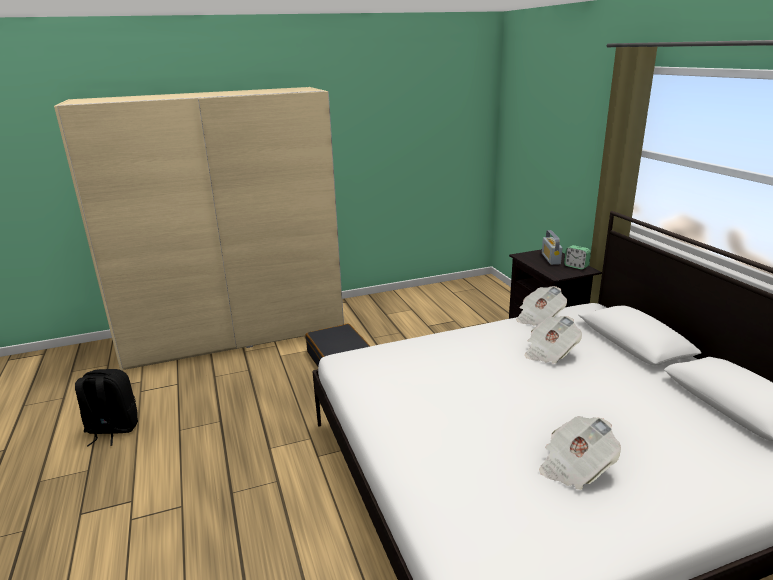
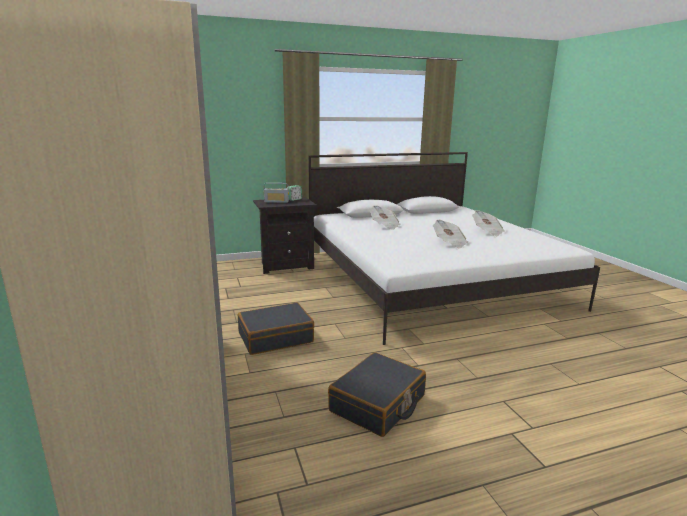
camera: 90 degrees left, 5 degrees down
(112, 430) = (403, 487): black backpack -> none
(211, 420) = (378, 404): none -> black suitcase
(539, 318) = (338, 224): newspaper -> newspaper (449, 243)

